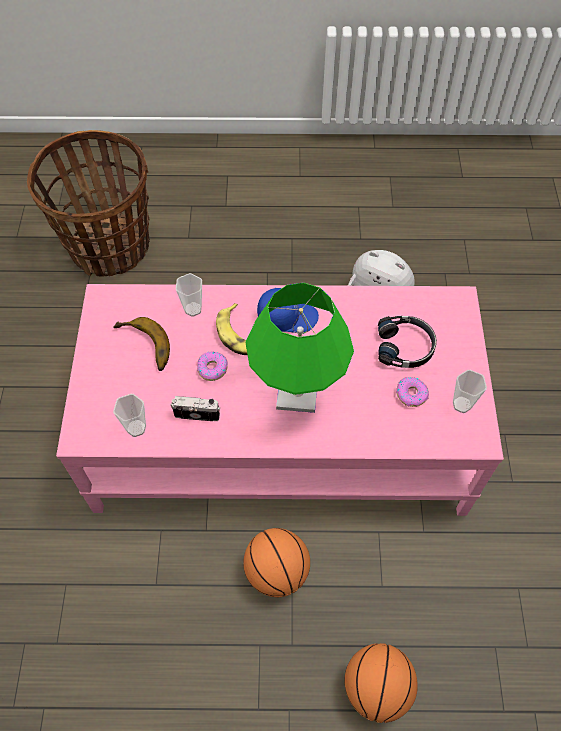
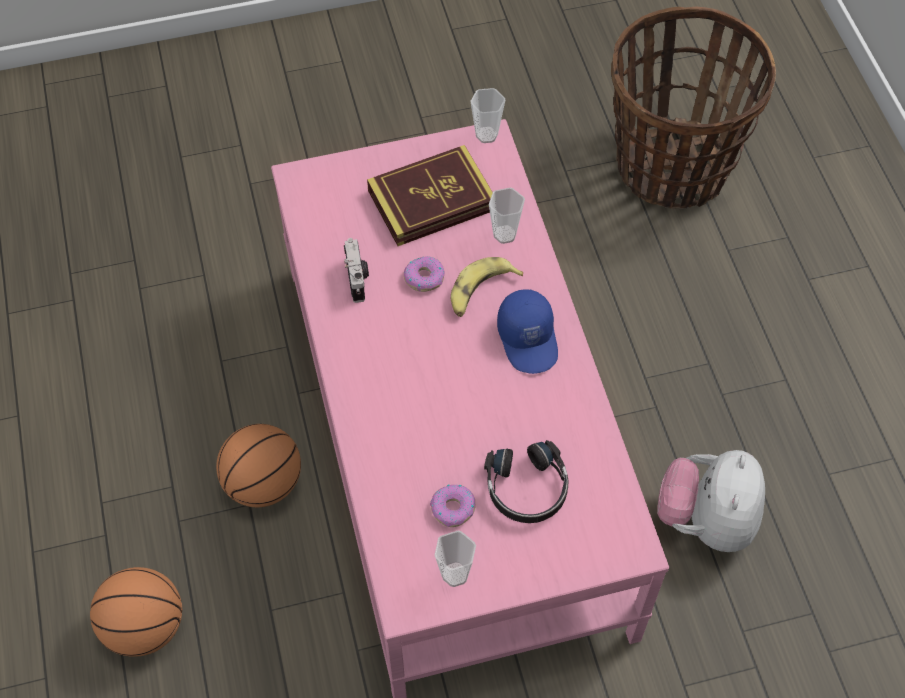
camera: 75 degrees right, 0 degrees up
(136, 428) = (323, 226): cup -> cup (486, 135)
(143, 348) = (431, 200): banana -> book
(297, 394) = (414, 376): green table lamp -> none

